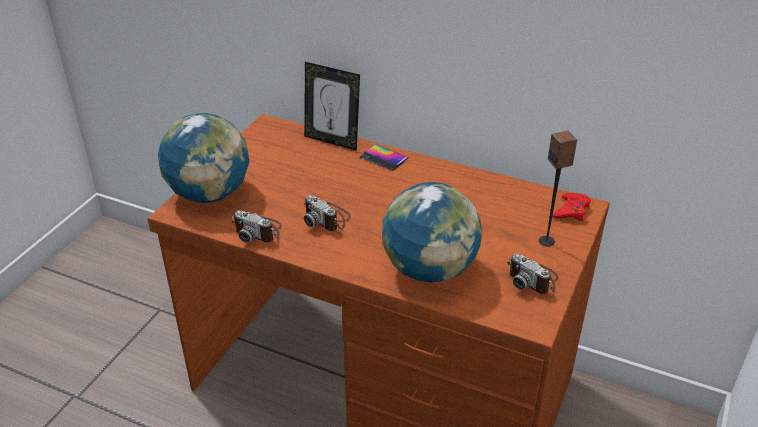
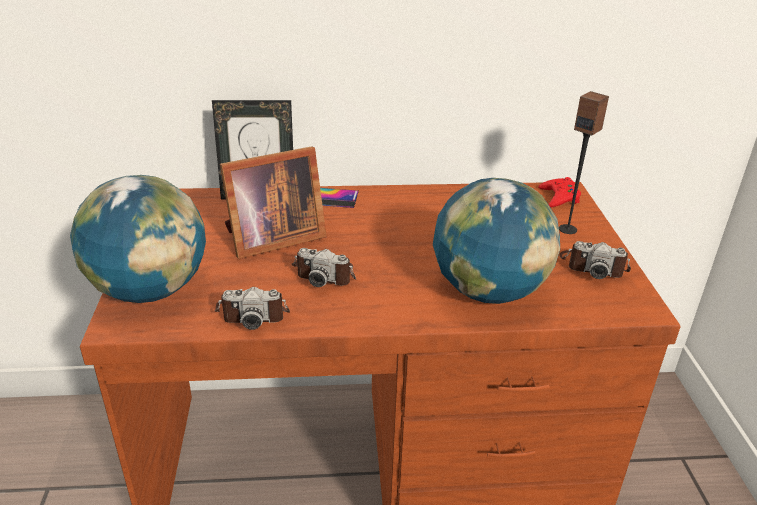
camera: 30 degrees left, 5 degrees down
(313, 179) = (271, 239): none -> picture frame

